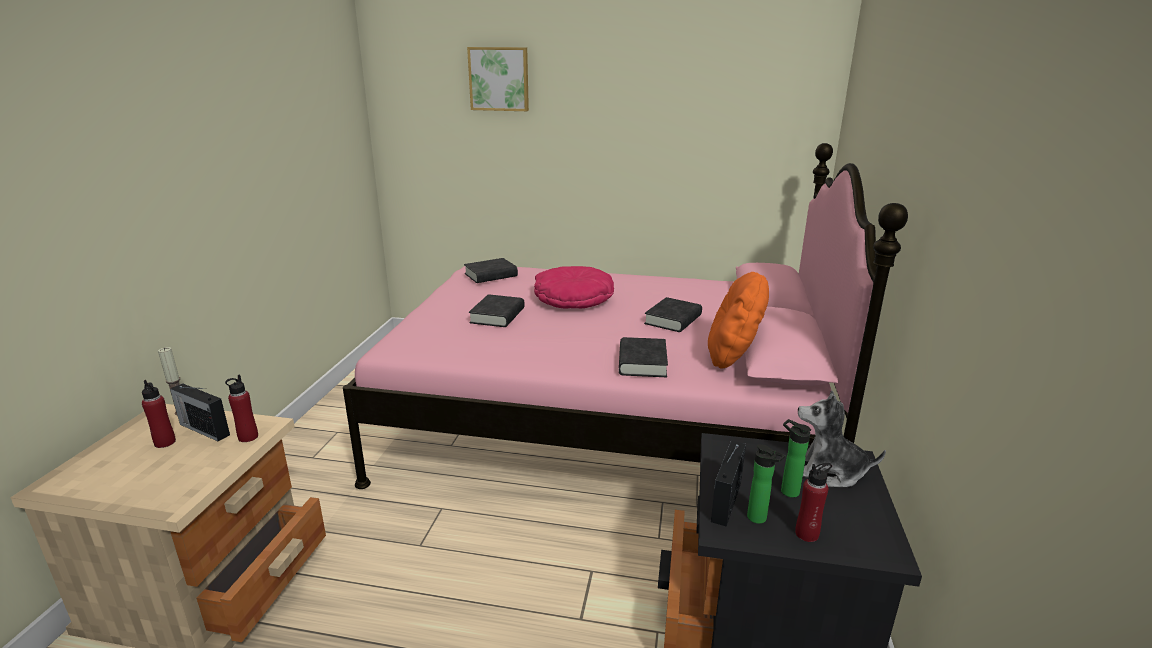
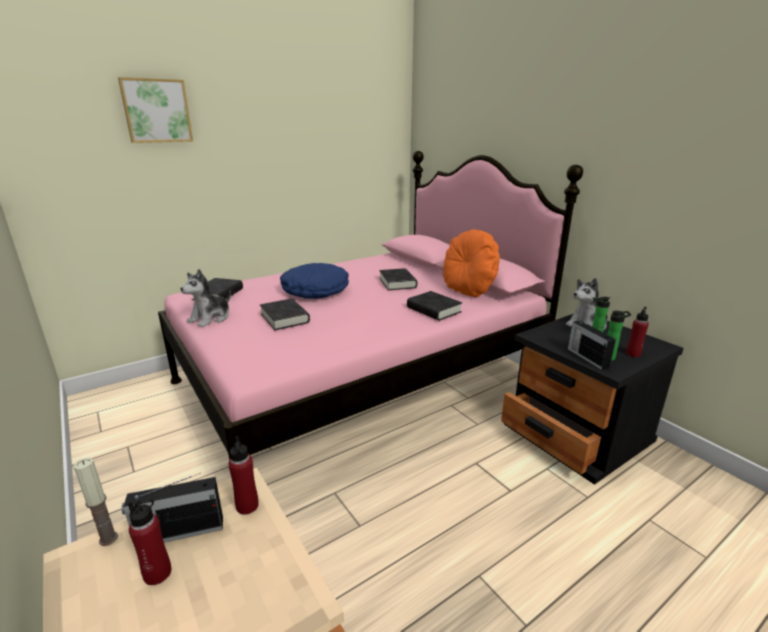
camera: 45 degrees left, 0 degrees up
(450, 295) = (210, 318): none -> plush toy
(573, 300) = (316, 291): pink pillow -> blue pillow

